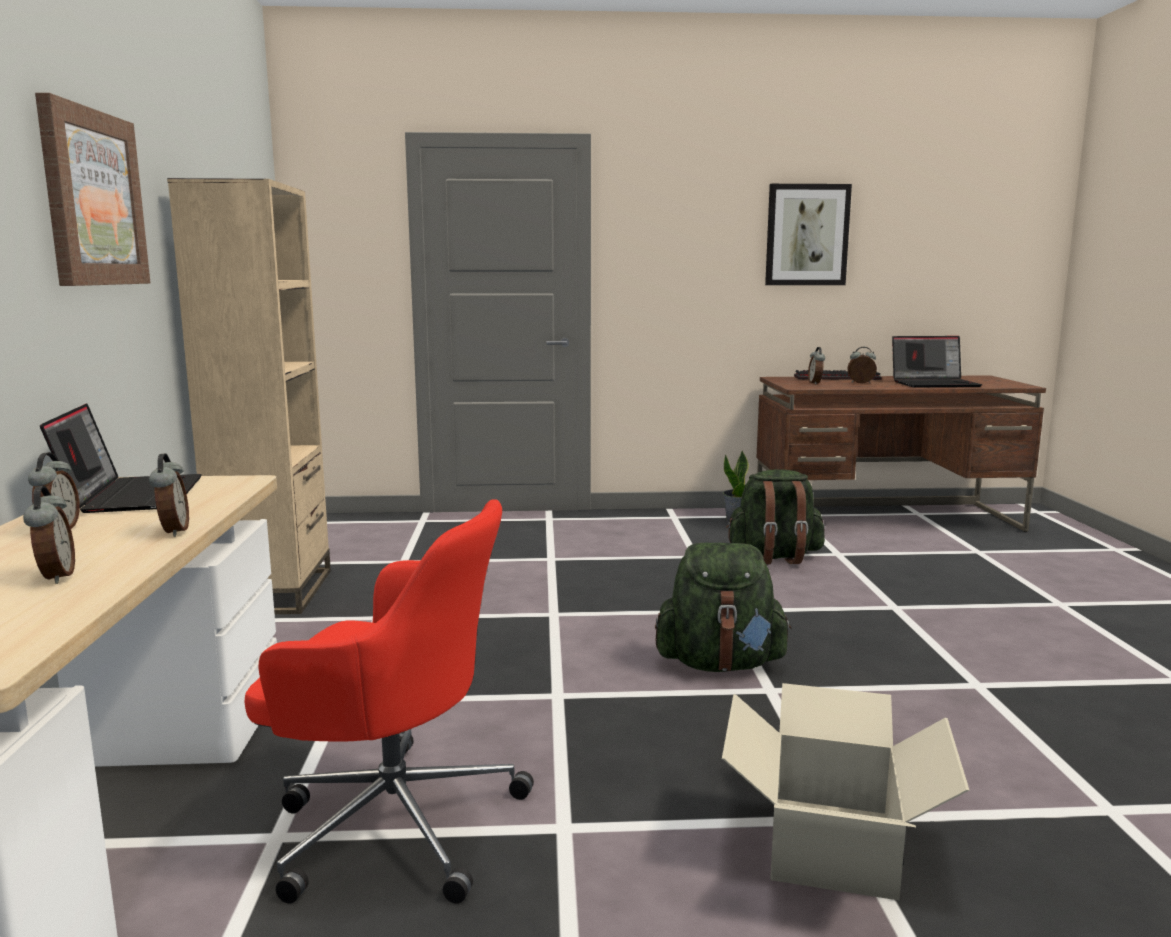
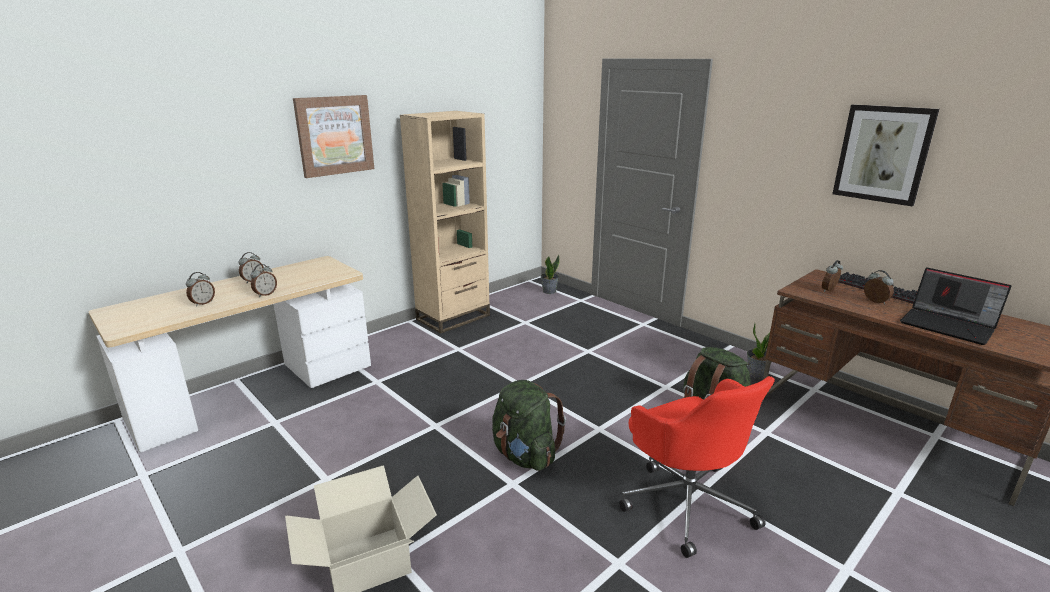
camera: 50 degrees right, 10 degrees up
(131, 495) = (306, 269): laptop -> none
(356, 524) = (549, 291): none -> potted plant
(393, 821) = (301, 439): red office chair -> red office chair (686, 501)

